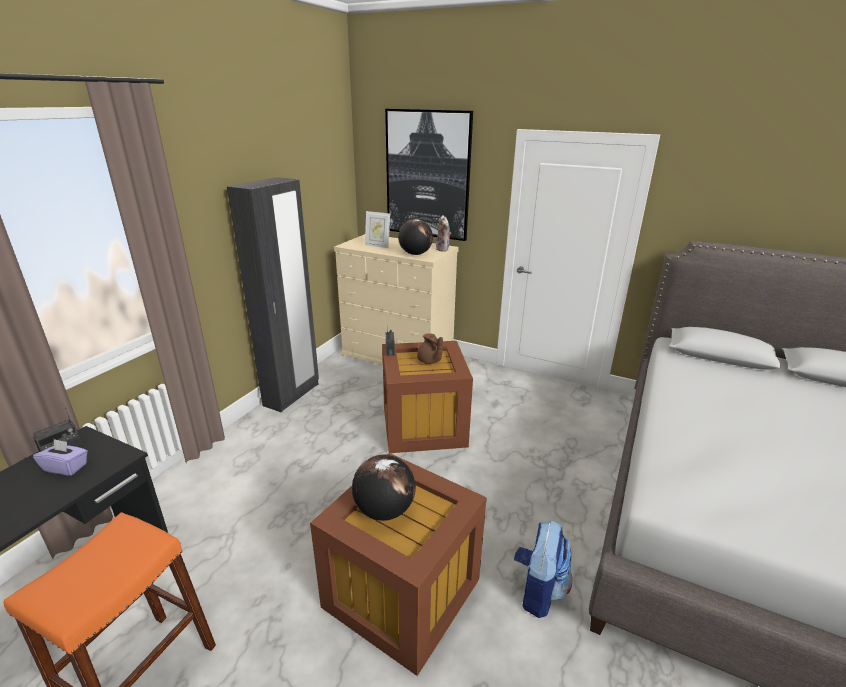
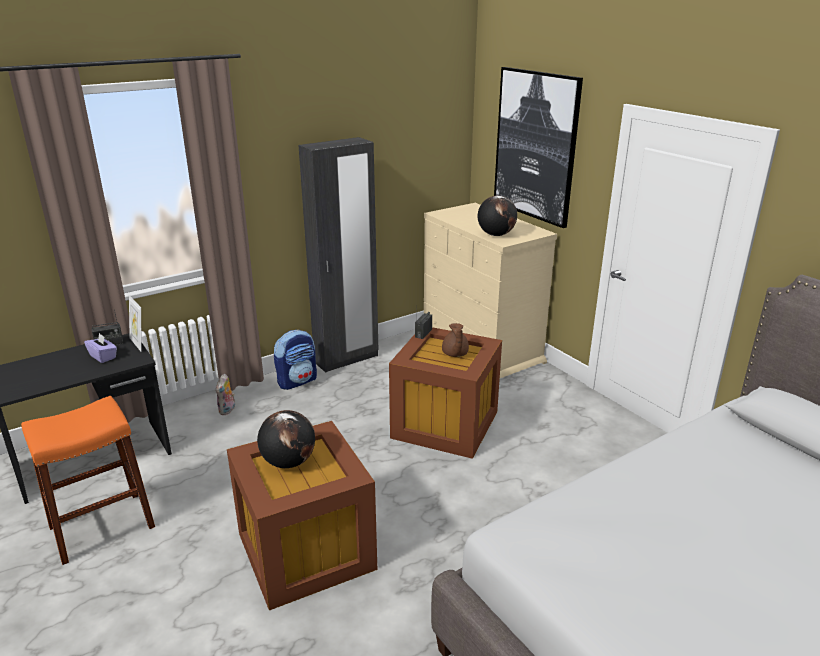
camera: 30 degrees right, 0 degrees up
(377, 246) = (468, 219): picture frame -> picture frame (139, 343)
(443, 249) = (535, 234): plush toy -> plush toy (227, 410)
(538, 590) = (422, 600): backpack -> backpack (297, 381)

